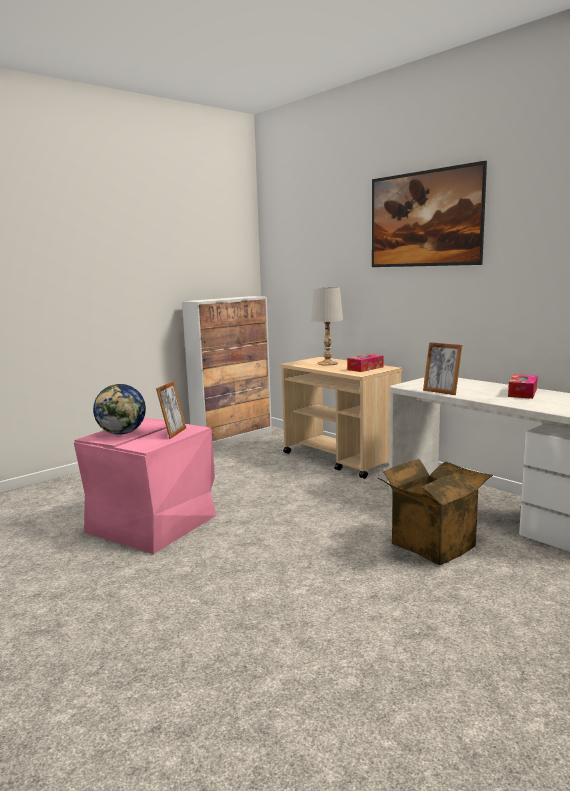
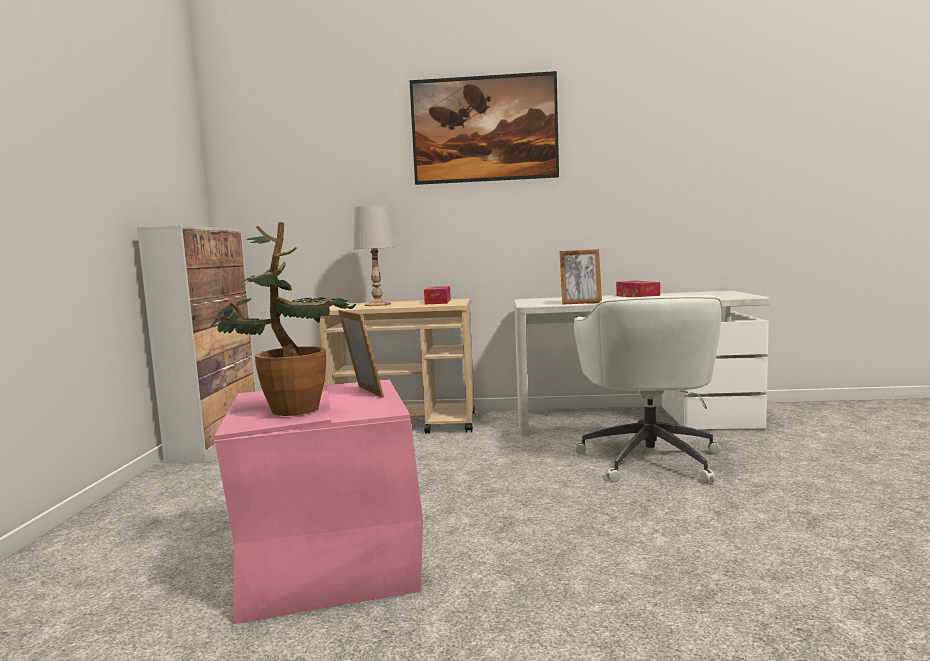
camera: 45 degrees left, 5 degrees down
(122, 433) = (287, 408): globe -> potted plant
(431, 543) = (649, 458): cardboard box -> white office chair

